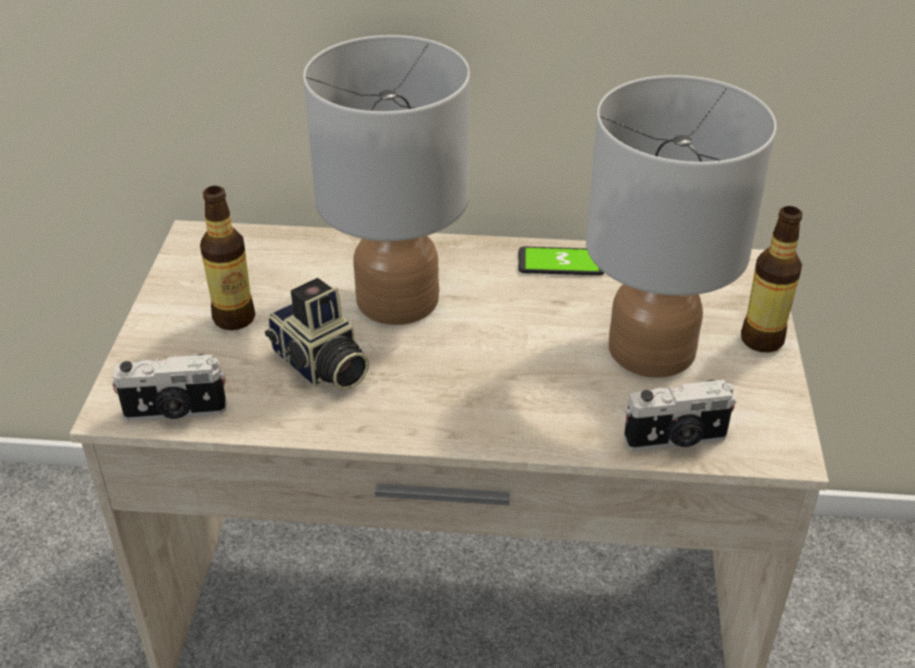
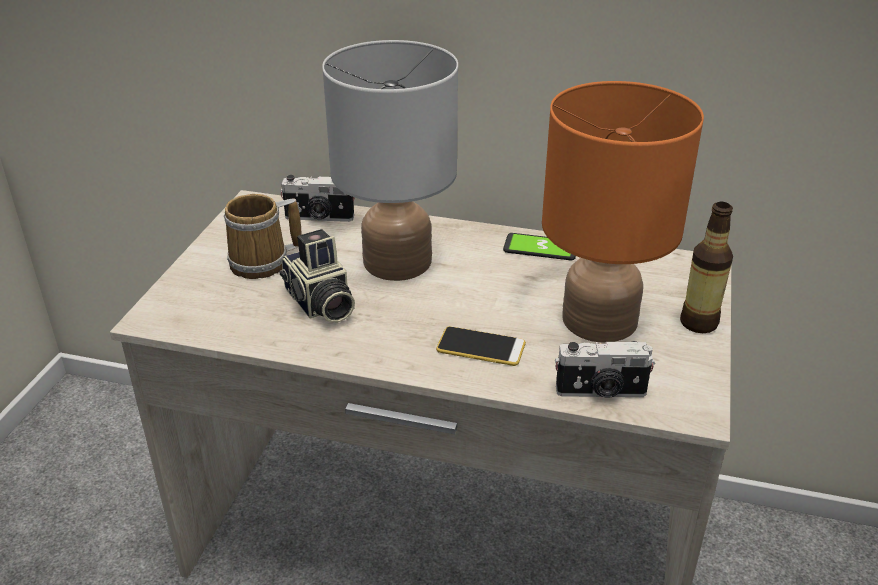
camera: 10 degrees right, 5 degrees down
(175, 412) = (195, 325): camera -> camera (319, 218)
(234, 318) = (263, 263): bottle -> mug
(526, 400) = (481, 347): none -> phone
(653, 350) = (601, 321): grey table lamp -> orange table lamp

